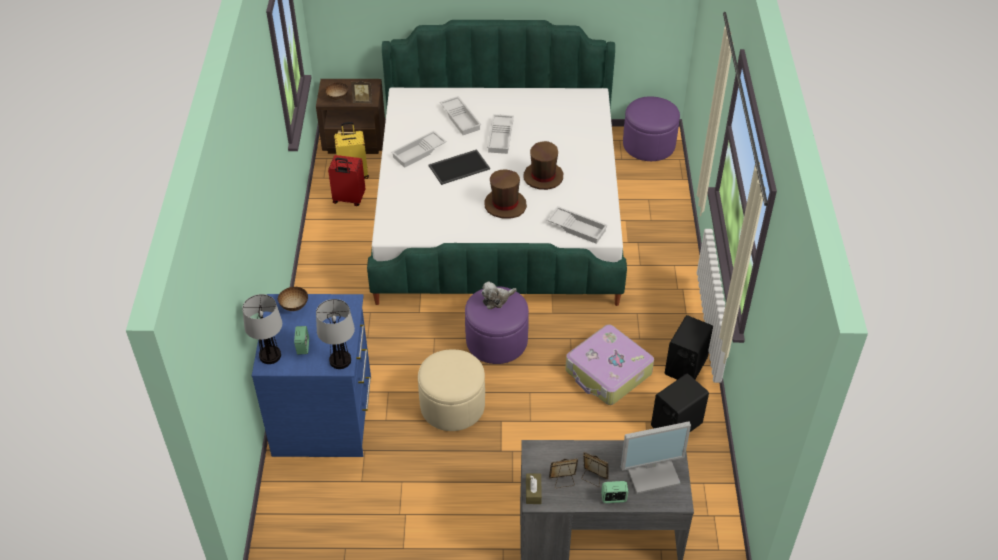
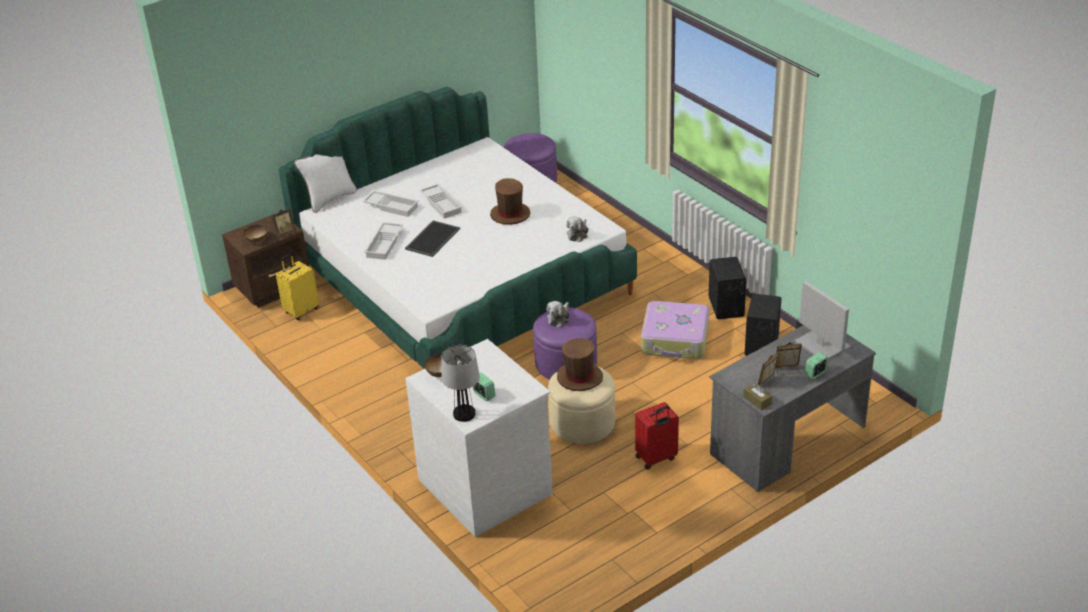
camera: 35 degrees left, 10 degrees down
(324, 416) = (486, 486): blue dresser -> white dresser
(340, 360) = (526, 387): table lamp -> none
(348, 199) = (319, 331): red suitcase -> red suitcase (656, 458)
(423, 86) = (329, 199): none -> white pillow
(505, 205) = (502, 246): brown hat -> brown hat (579, 377)
(577, 227) = (578, 234): white tray -> plush toy
(652, 471) = (821, 344): monitor -> monitor turned 75 degrees counterclockwise

